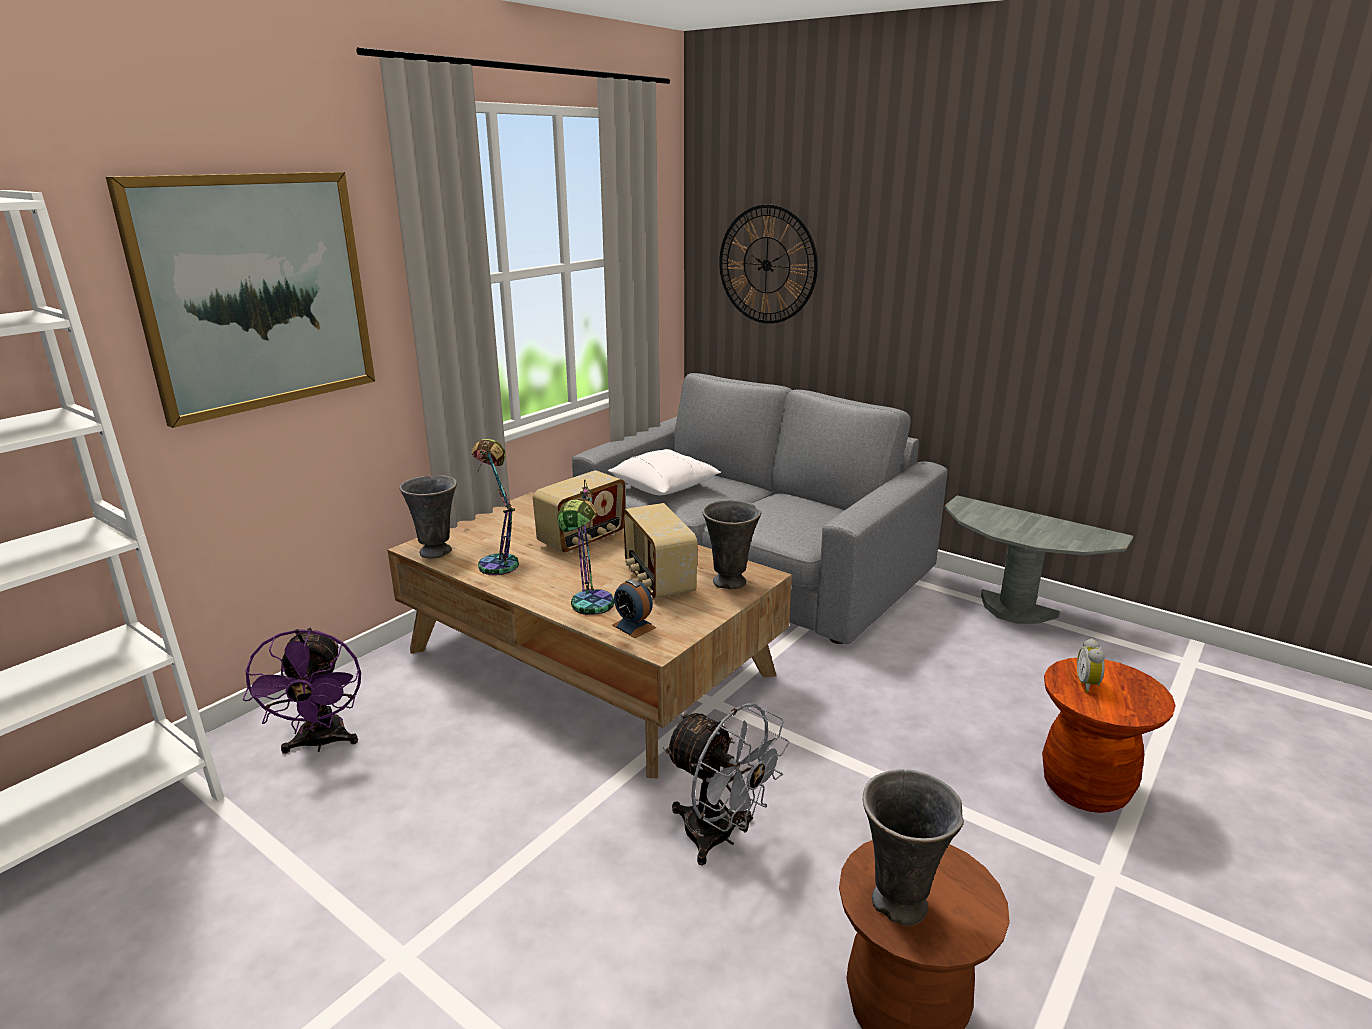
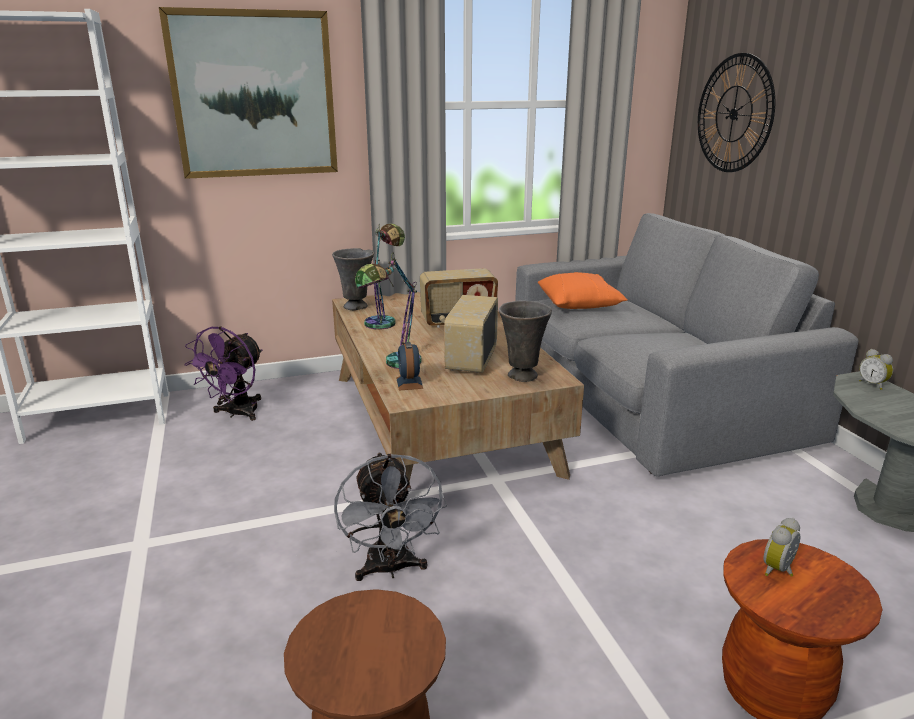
camera: 35 degrees right, 0 degrees up
(664, 486) = (579, 304): white pillow -> orange pillow
(900, 905) = (336, 642): grey vase -> none
(977, 507) = (873, 384): none -> alarm clock

